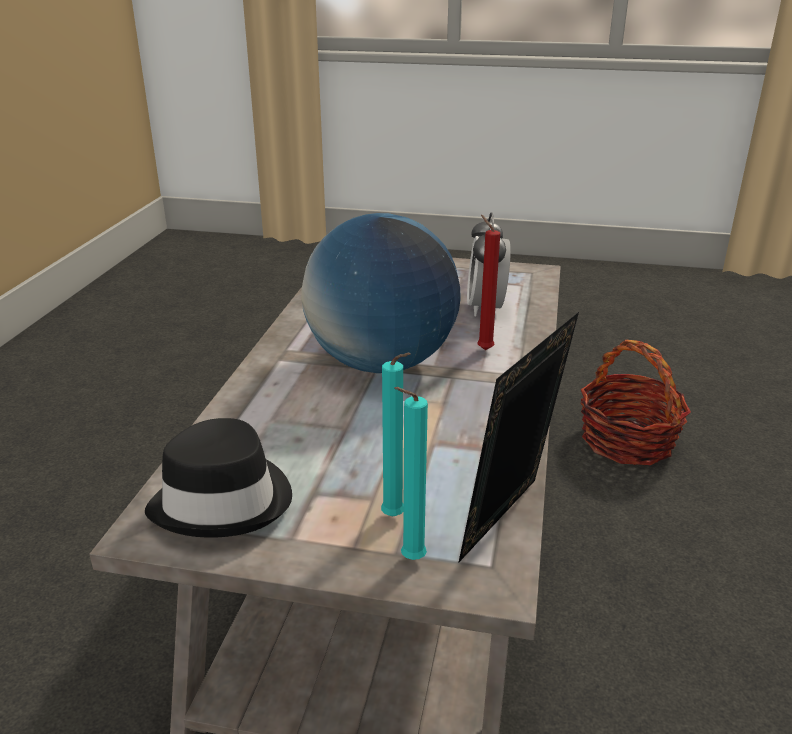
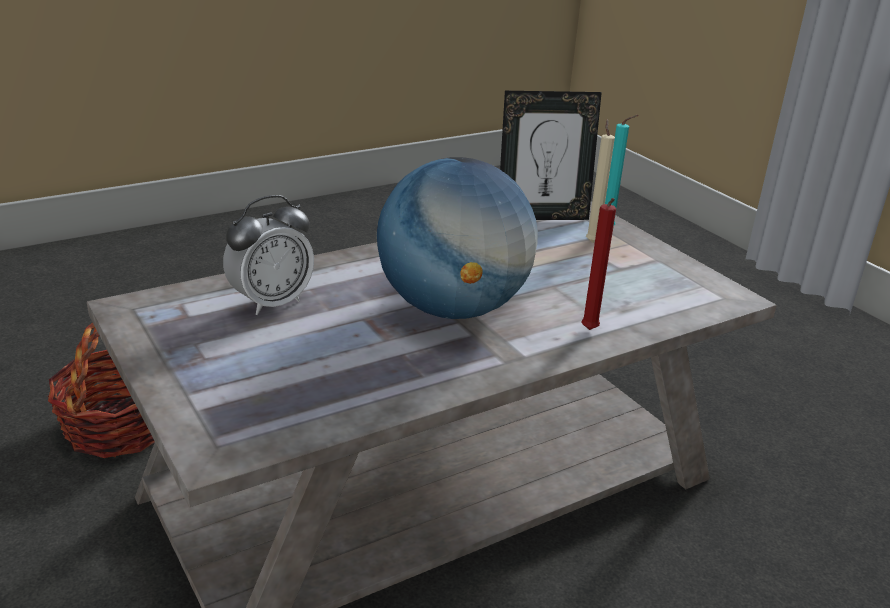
camera: 135 degrees left, 0 degrees up
(224, 500) = (677, 289): black hat -> none
(395, 518) = (592, 241): turquoise candle -> beige candle
(483, 349) = (361, 278): red candle -> red candle (589, 331)

